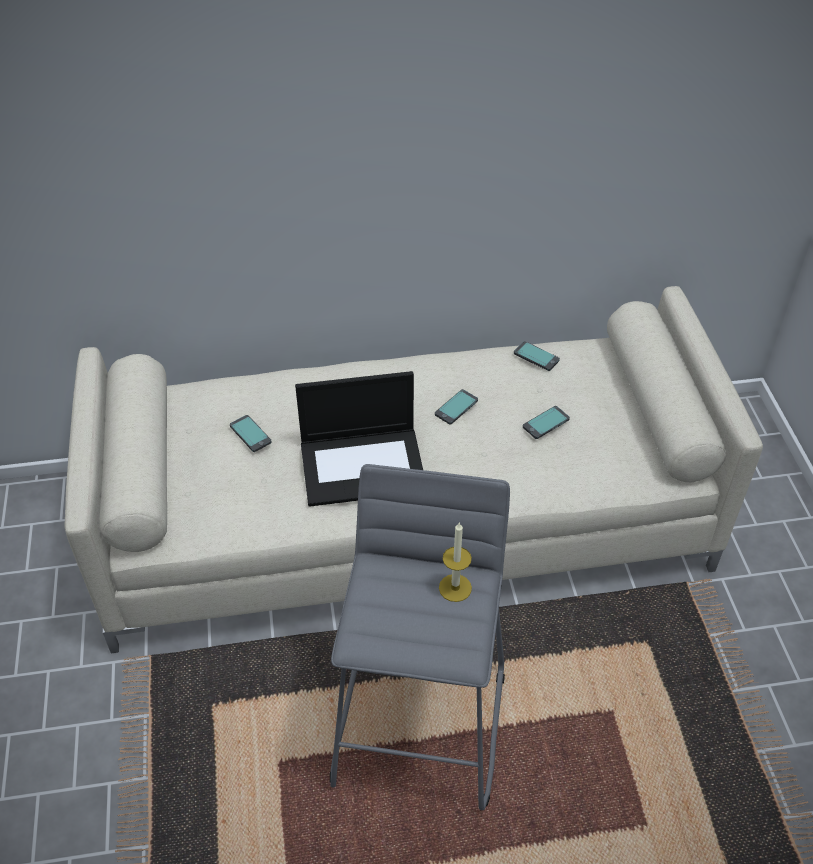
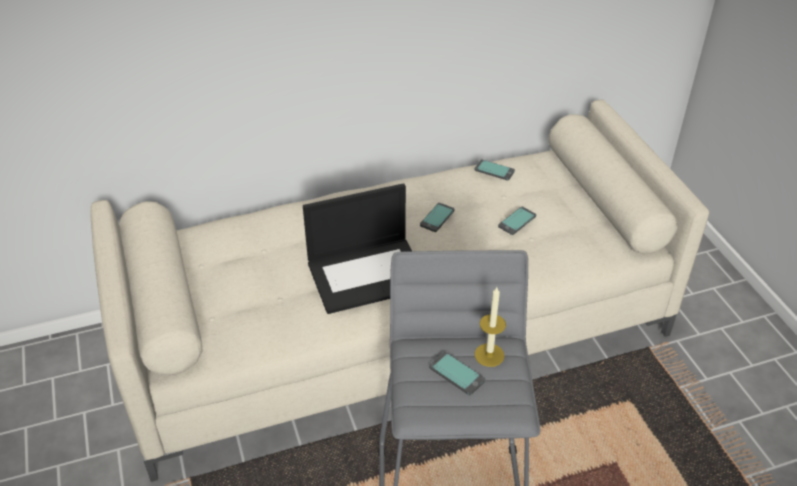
camera: 10 degrees left, 5 degrees down
(250, 434) = (260, 261): phone -> phone (457, 374)

